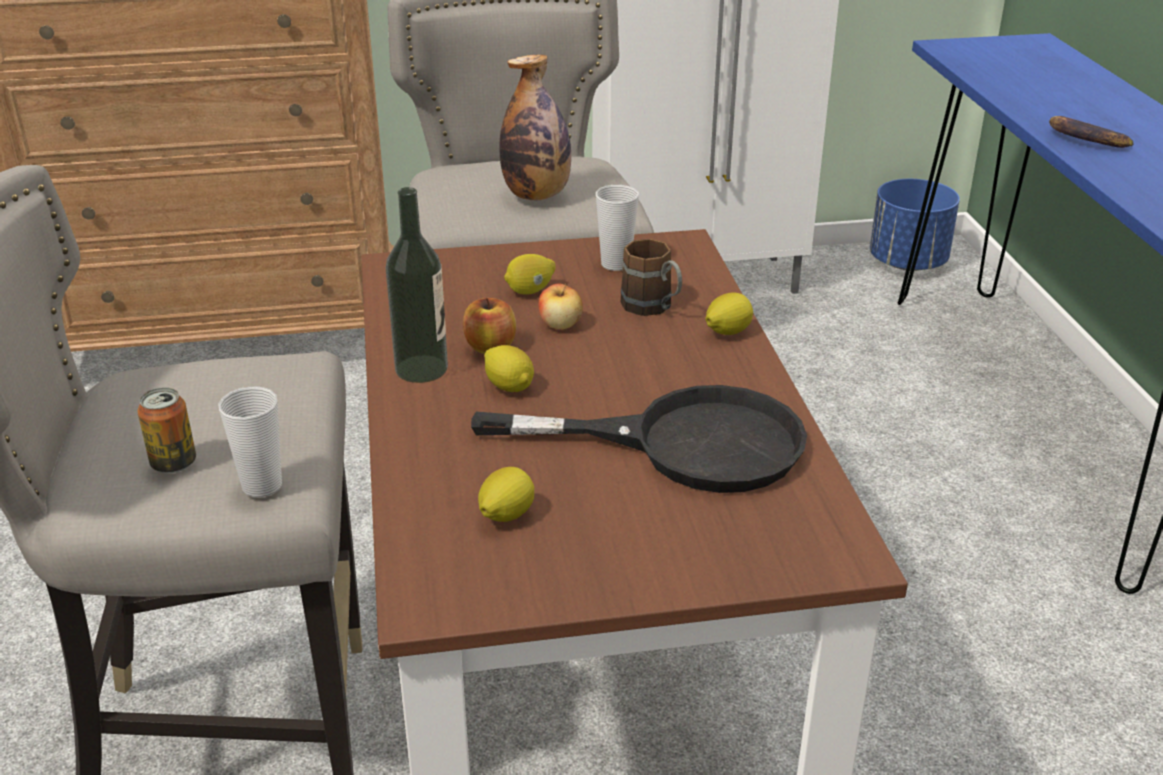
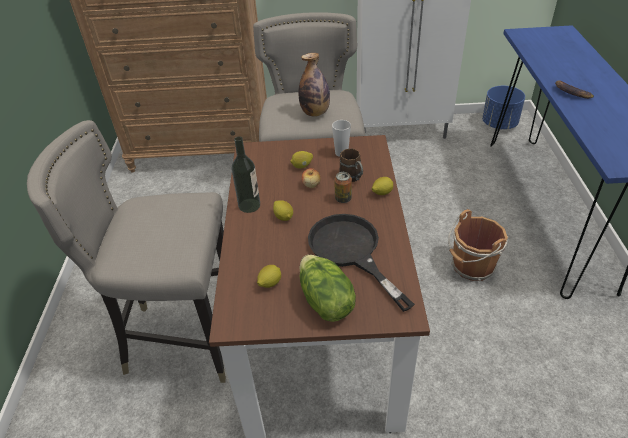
camera: 10 degrees right, 10 degrees up
(173, 463) = (144, 247): can -> can (343, 199)
(262, 486) = (177, 260): cup -> none
(490, 347) = (280, 195): apple -> none
(648, 543) = (325, 301): none -> lettuce
(684, 444) = (351, 251): black frying pan -> black frying pan turned 135 degrees counterclockwise
(909, 543) = (471, 267): none -> brown bucket

